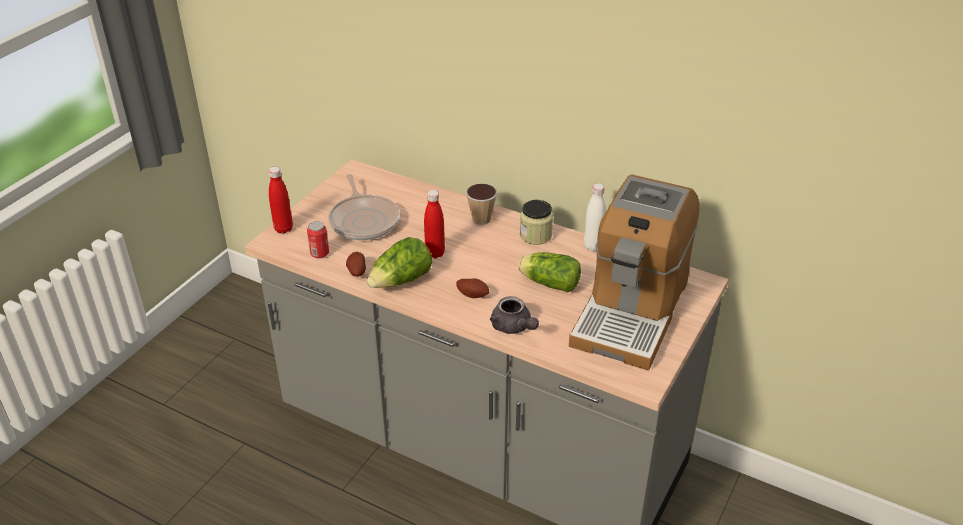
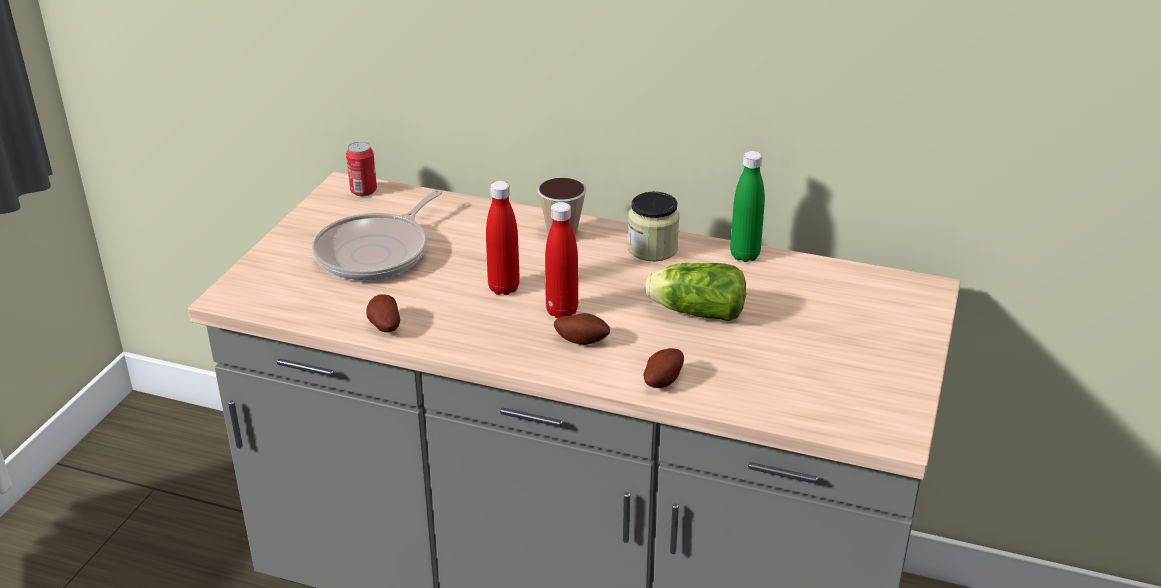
camera: 10 degrees left, 5 degrees down
(283, 229) = (248, 277): red bottle -> red bottle (562, 311)
(319, 253) = (316, 306): can -> can (363, 191)
(364, 220) = (377, 253): frying pan -> frying pan turned 60 degrees clockwise
(401, 281) = (461, 332): lettuce -> none
(513, 327) = (661, 380): grey teapot -> potato
(593, 246) = (744, 255): white bottle -> green bottle
(631, 312) = (835, 339): coffee machine -> none

